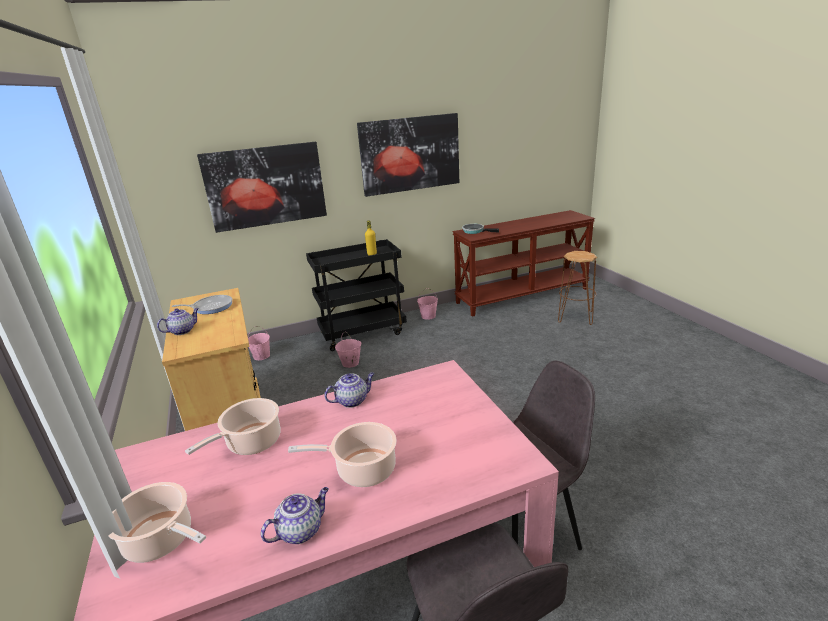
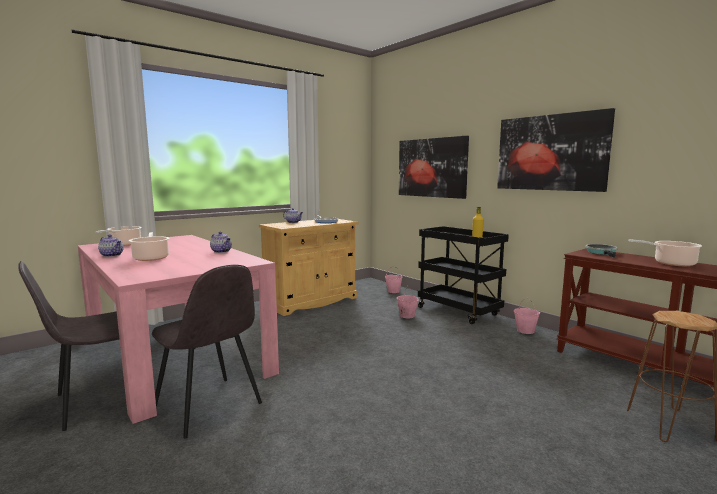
camera: 70 degrees right, 15 degrees down
(251, 443) = (186, 244): cooking pot -> cooking pot (671, 263)

